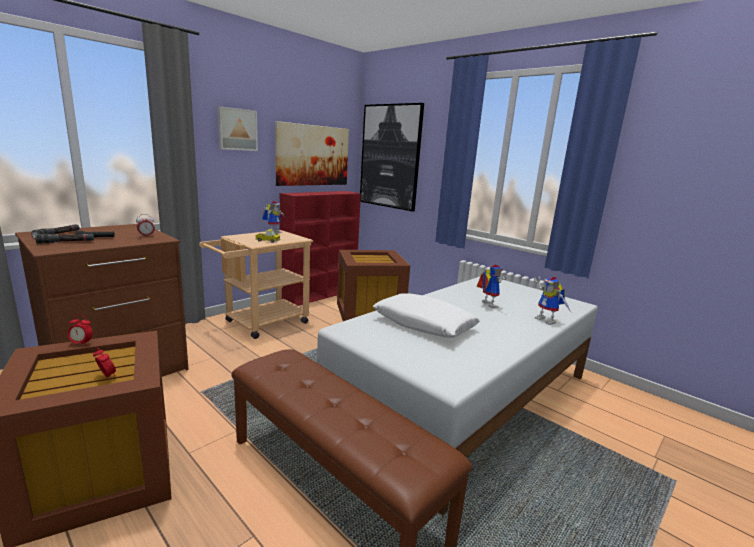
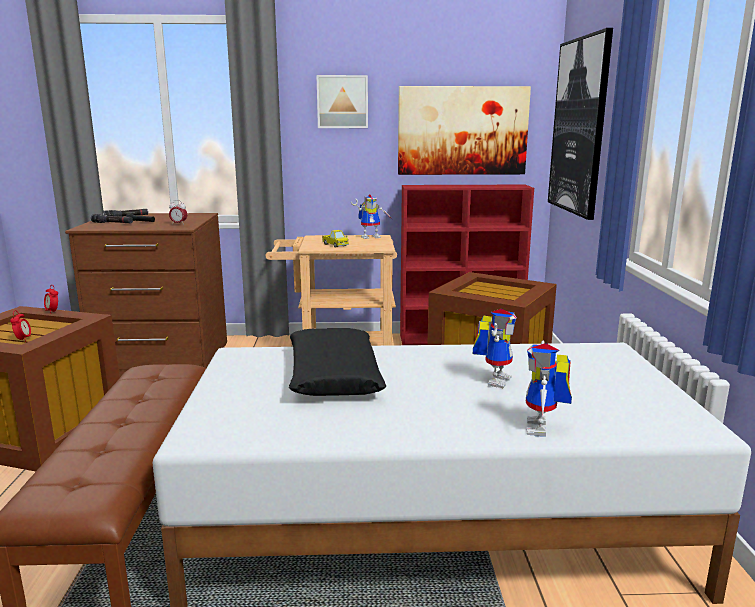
camera: 45 degrees right, 0 degrees up
(424, 324) = (333, 375): white pillow -> black pillow

